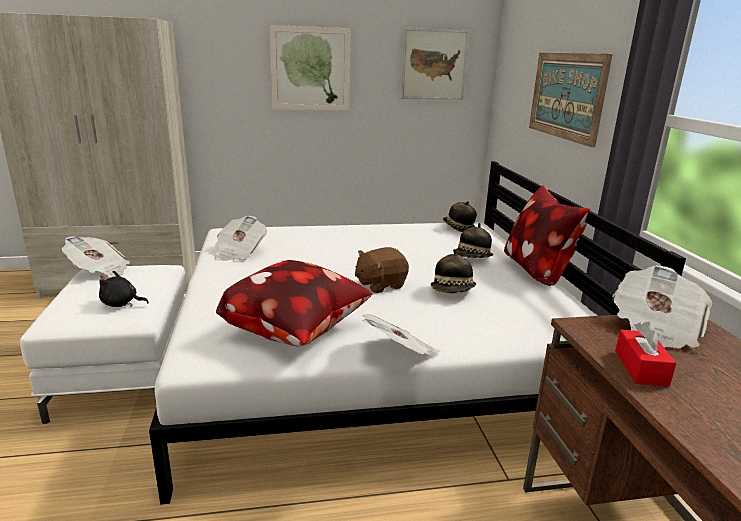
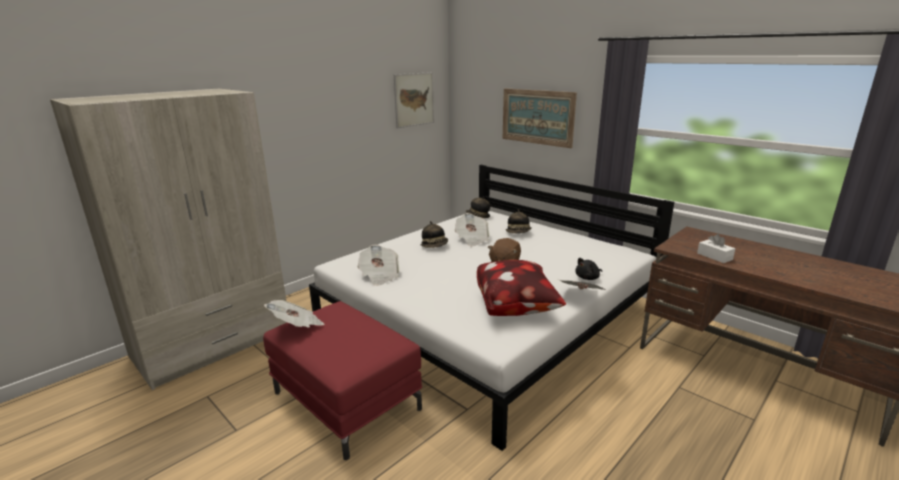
camera: 35 degrees left, 0 degrees up
(121, 304) = (369, 339): black plush toy -> black plush toy (588, 278)
(127, 372) = (347, 400): white ottoman -> red ottoman
(310, 69) = (334, 114): picture -> none
(453, 291) = (546, 255): hat -> hat (435, 246)
(537, 270) = (559, 230): pillow -> none
(641, 368) = (714, 256): red tissue box -> white tissue box
(654, 330) = (691, 239): newspaper -> newspaper (472, 239)

